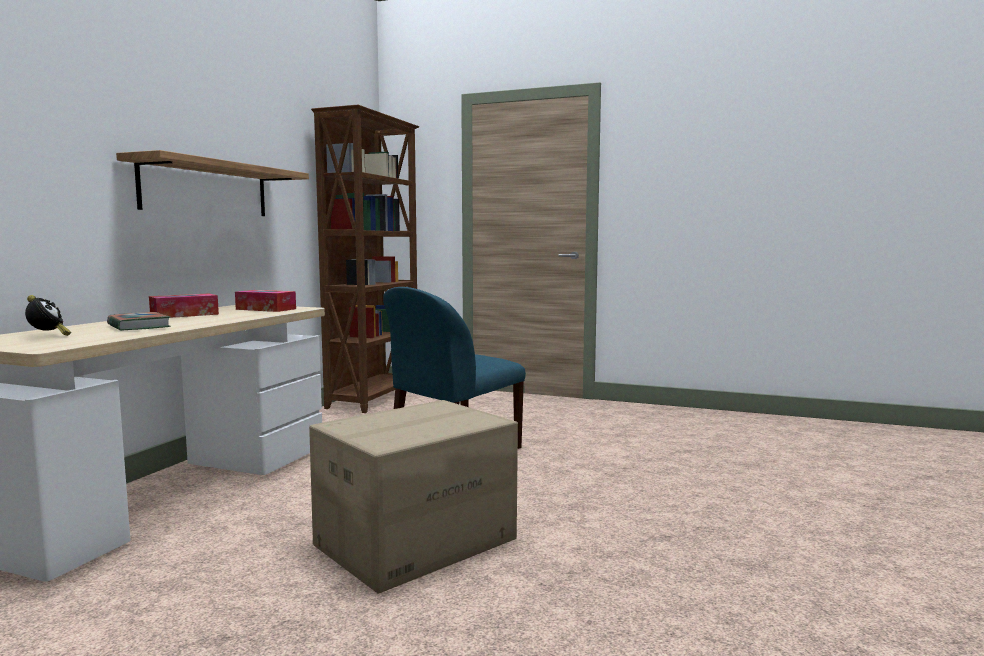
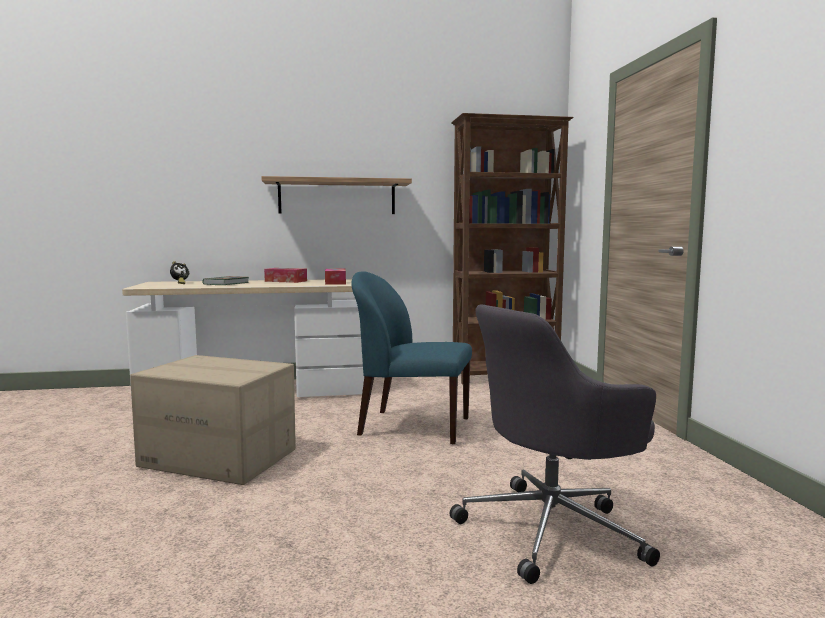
camera: 60 degrees right, 0 degrees up
(698, 458) = (553, 529): none -> grey office chair

